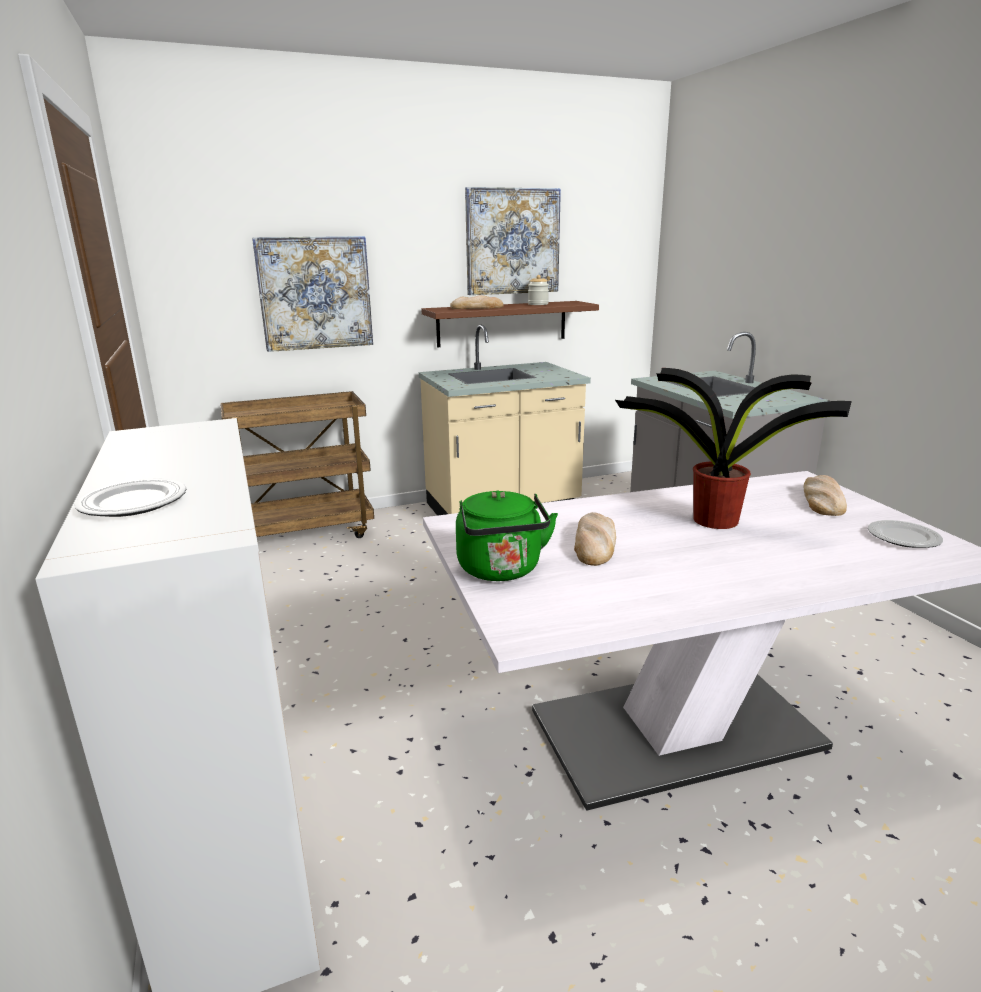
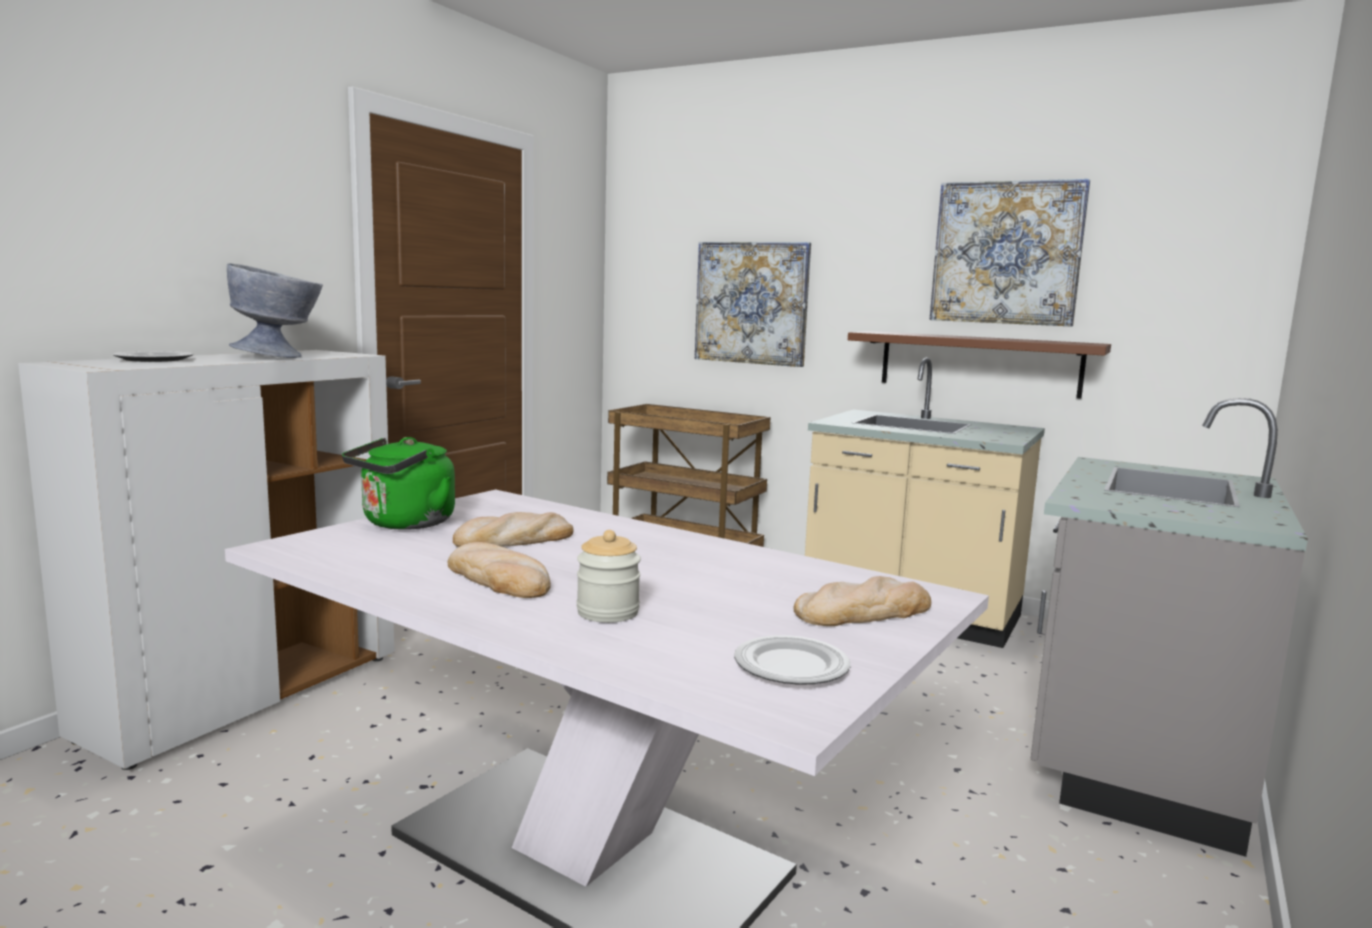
camera: 50 degrees right, 10 degrees down
(193, 451) = (280, 357): none -> grey bowl
(476, 307) = (921, 334): bread -> bread (500, 579)
(538, 304) = (1020, 339): jar -> jar (608, 612)
(712, 519) = (669, 570): potted plant -> none

